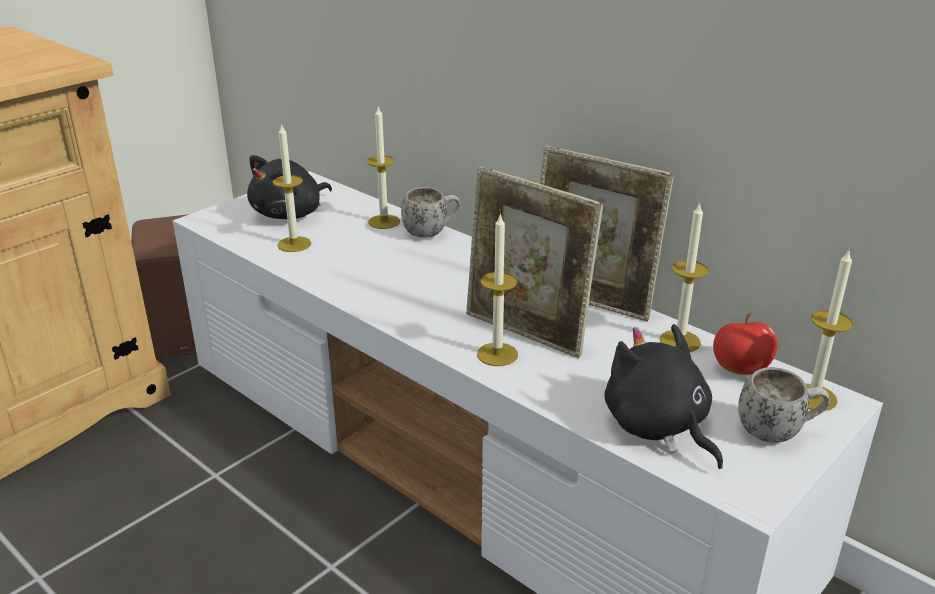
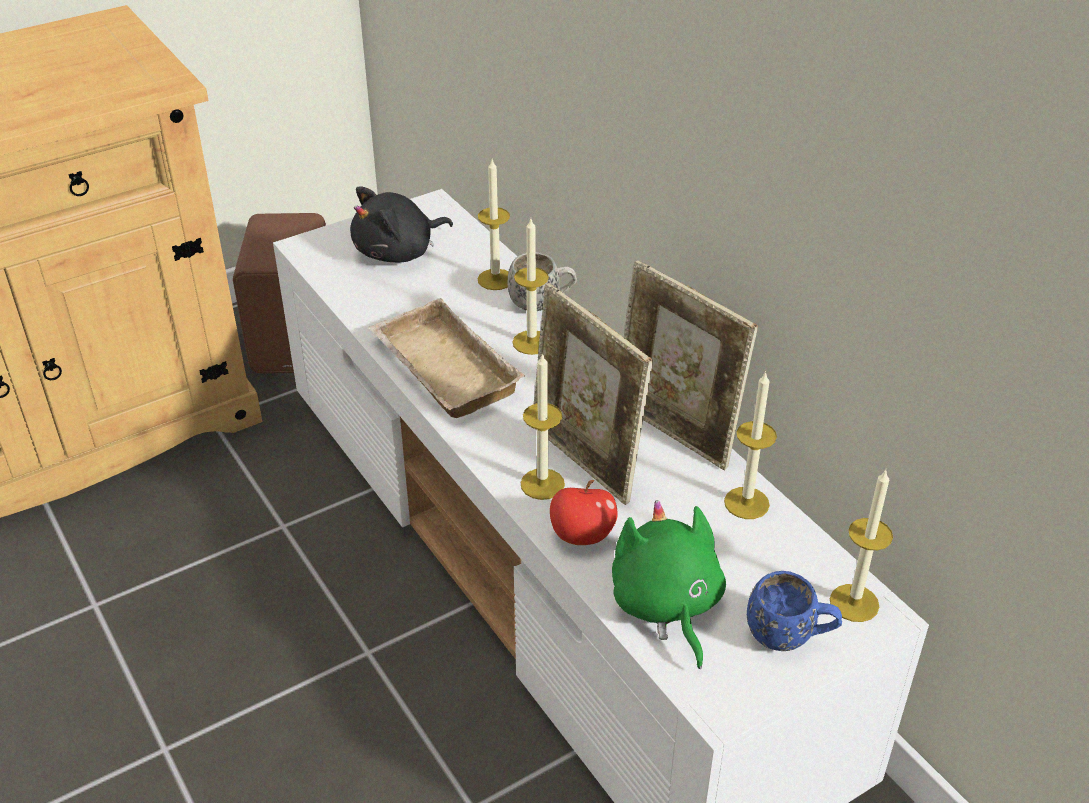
camera: 15 degrees right, 10 degrees up
(294, 244) = (388, 297): candle -> candle (531, 342)
(364, 286) = (440, 369): none -> beige tray
(658, 427) = (666, 606): black plush toy -> green plush toy
(741, 370) = (794, 552): apple -> apple (582, 536)
(778, 432) = (789, 637): white mug -> blue mug

